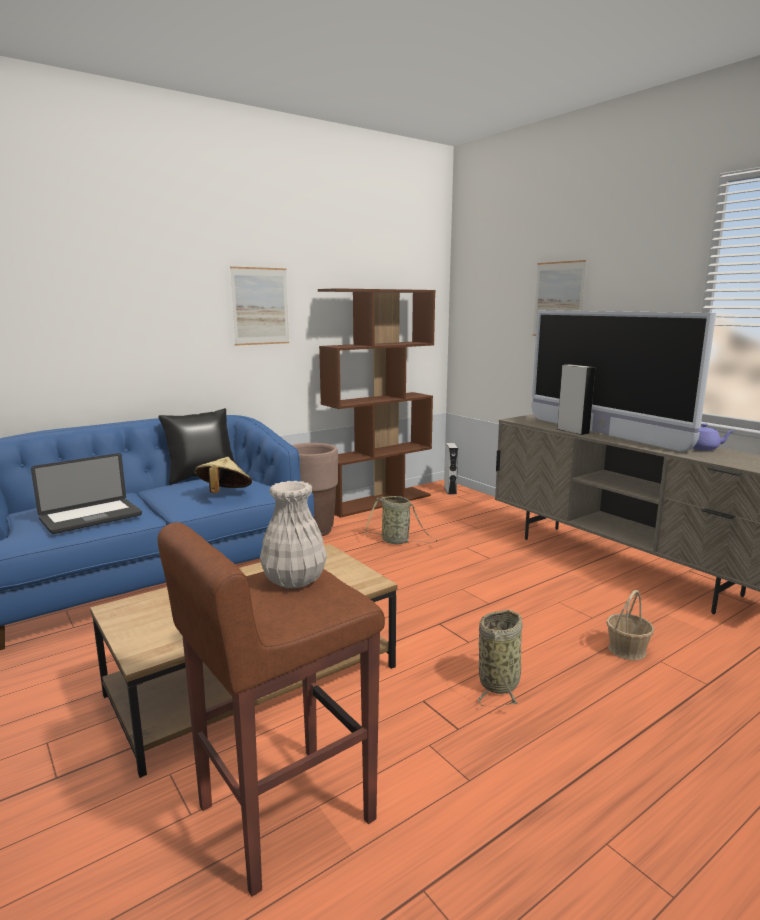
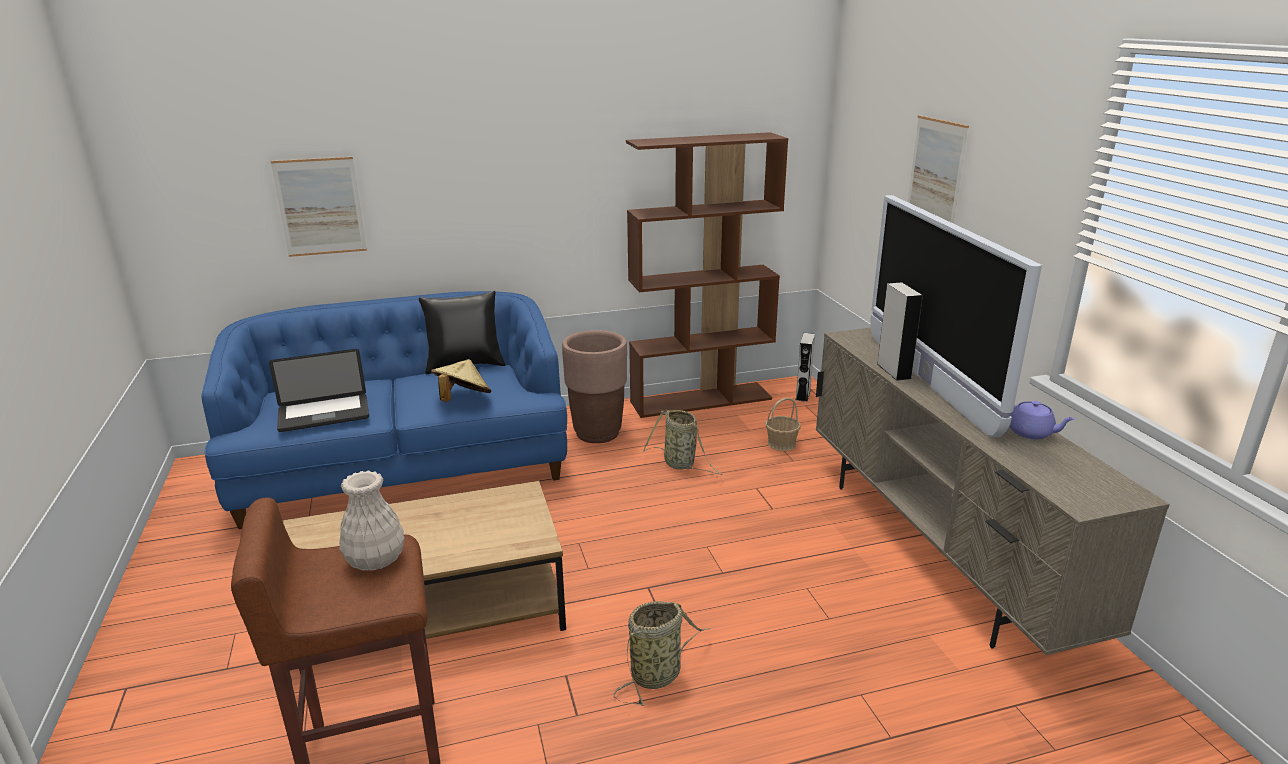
camera: 20 degrees right, 10 degrees up
(260, 306) = (551, 164): picture -> picture (320, 207)
(627, 650) = (834, 670): basket -> basket (781, 444)

